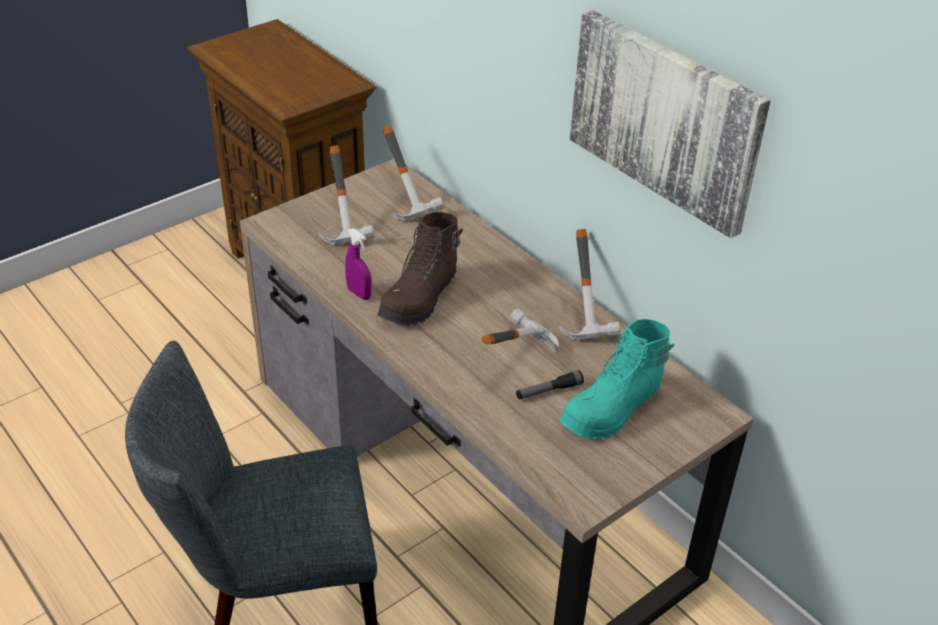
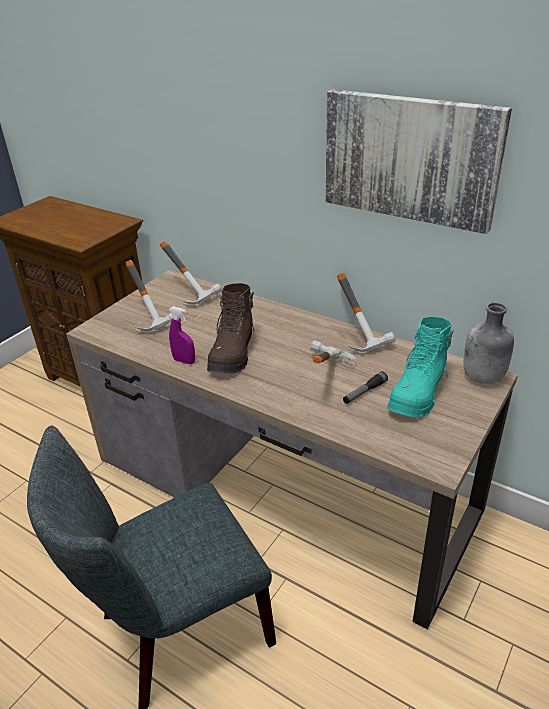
camera: 15 degrees left, 5 degrees down
(705, 411) = (483, 378): none -> grey bottle

